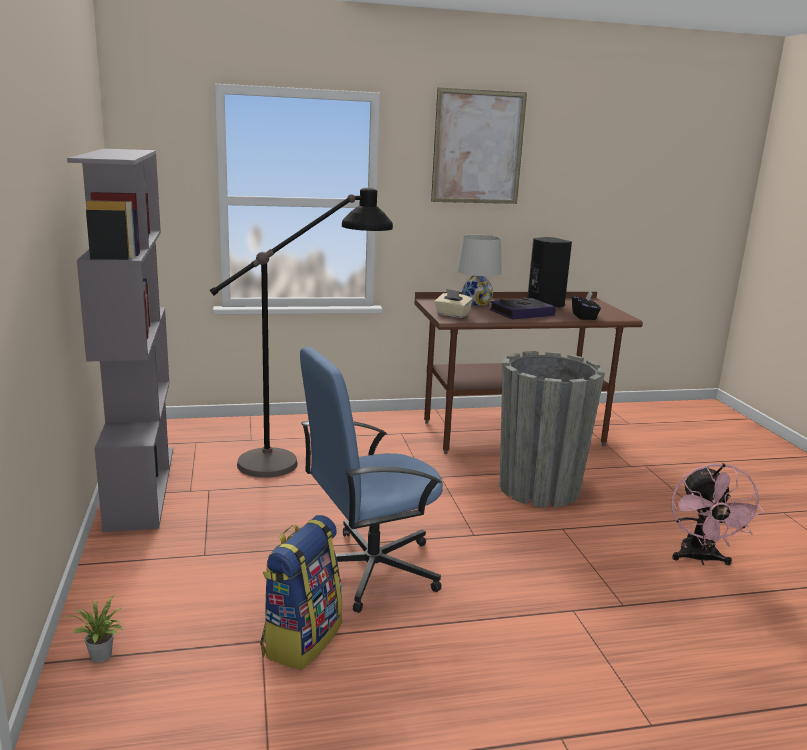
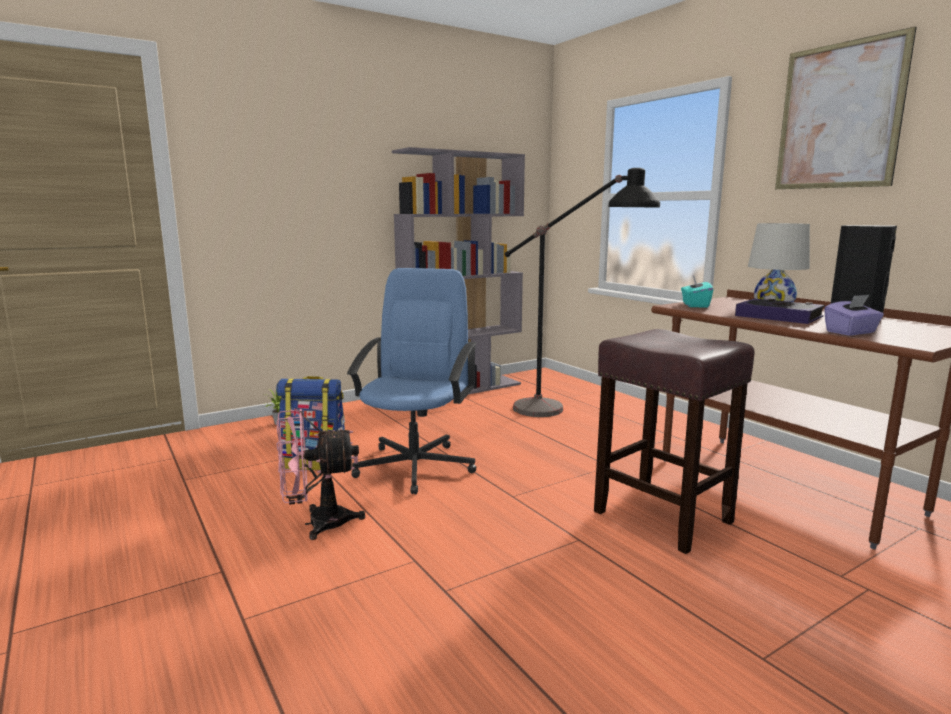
camera: 70 degrees right, 5 degrees down
(369, 569) = (416, 466): blue office chair -> blue office chair turned 60 degrees clockwise
(452, 315) = (695, 305): beige tissue box -> turquoise tissue box
(539, 488) = (660, 516): grey planter -> brown stool
(584, 316) = (851, 332): black tissue box -> purple tissue box
(700, 559) = (613, 651): pink fan -> pink fan (317, 523)

